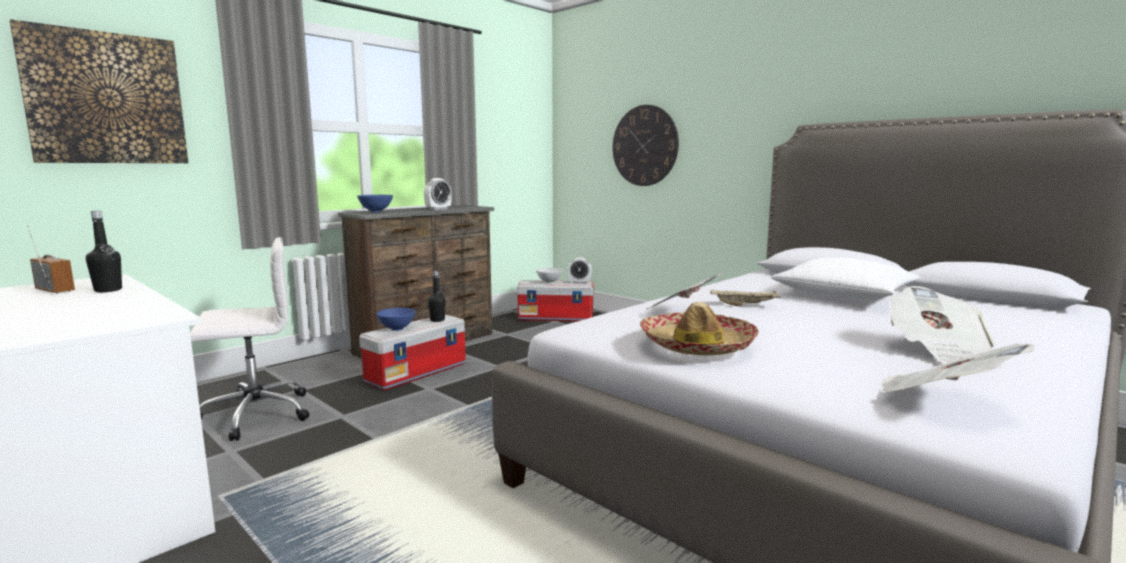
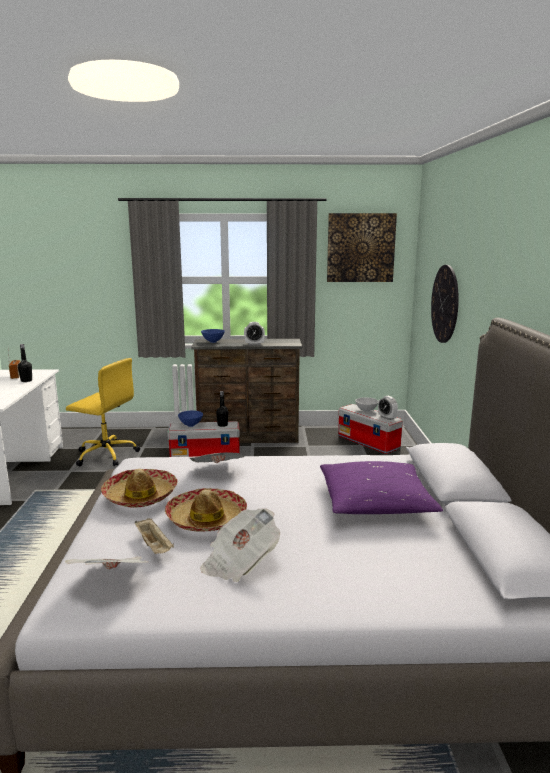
camera: 45 degrees right, 5 degrees up
(106, 98) = (80, 272): picture -> picture (360, 248)
(253, 414) = (105, 454): white office chair -> yellow office chair
(745, 305) = (271, 481): beige tray -> beige tray (154, 546)
(809, 338) = (206, 519): none -> hat
(844, 296) = (375, 502): white pillow -> purple pillow

